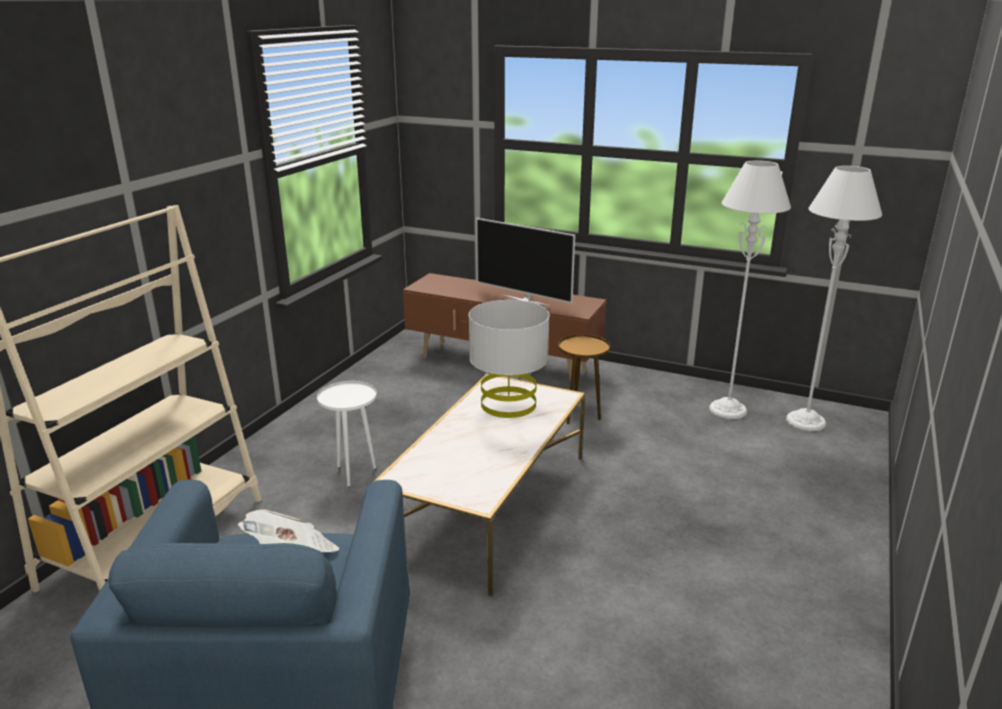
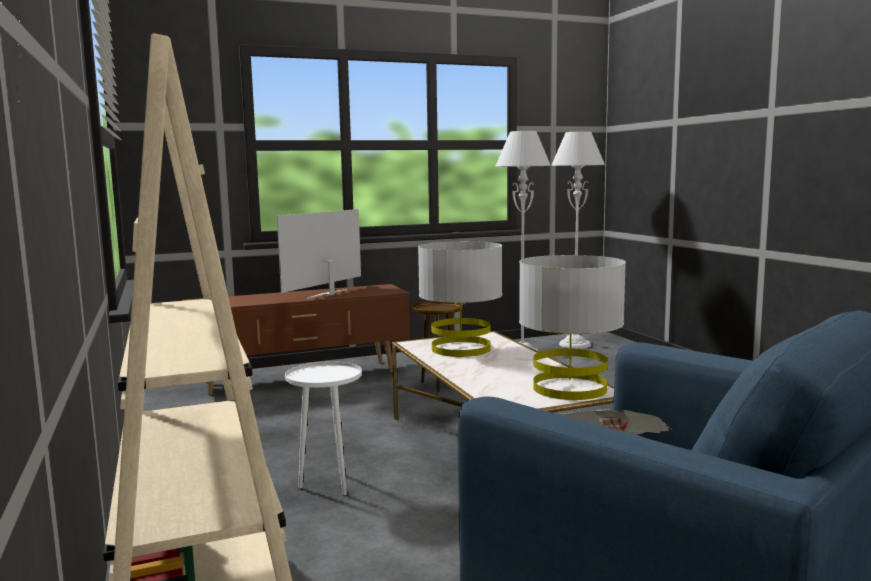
camera: 45 degrees left, 15 degrees down
(469, 485) = (569, 388): none -> grey table lamp
(525, 300) = (328, 294): television -> television turned 135 degrees clockwise

